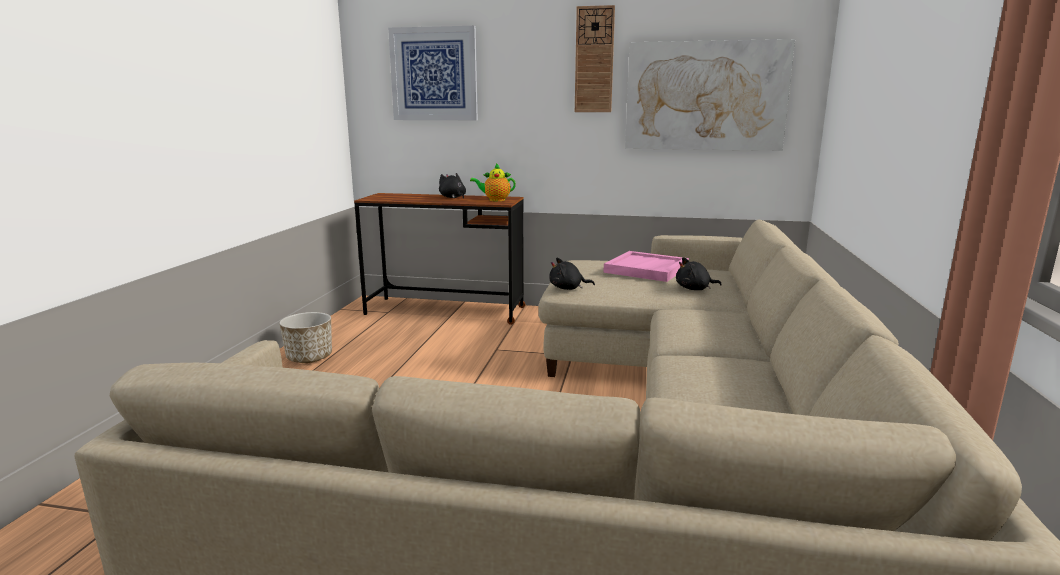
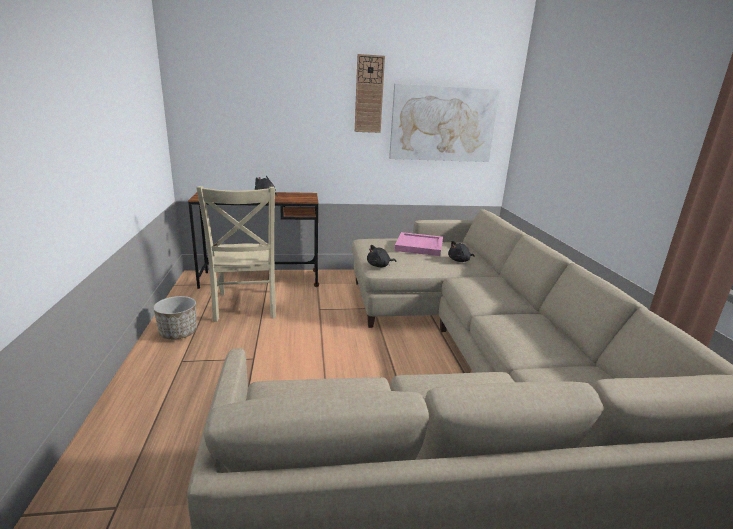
camera: 20 degrees left, 5 degrees up
(405, 338) = (245, 307): none -> beige chair
(434, 74) = (244, 97): picture -> none
(495, 200) = (300, 197): teapot -> none

